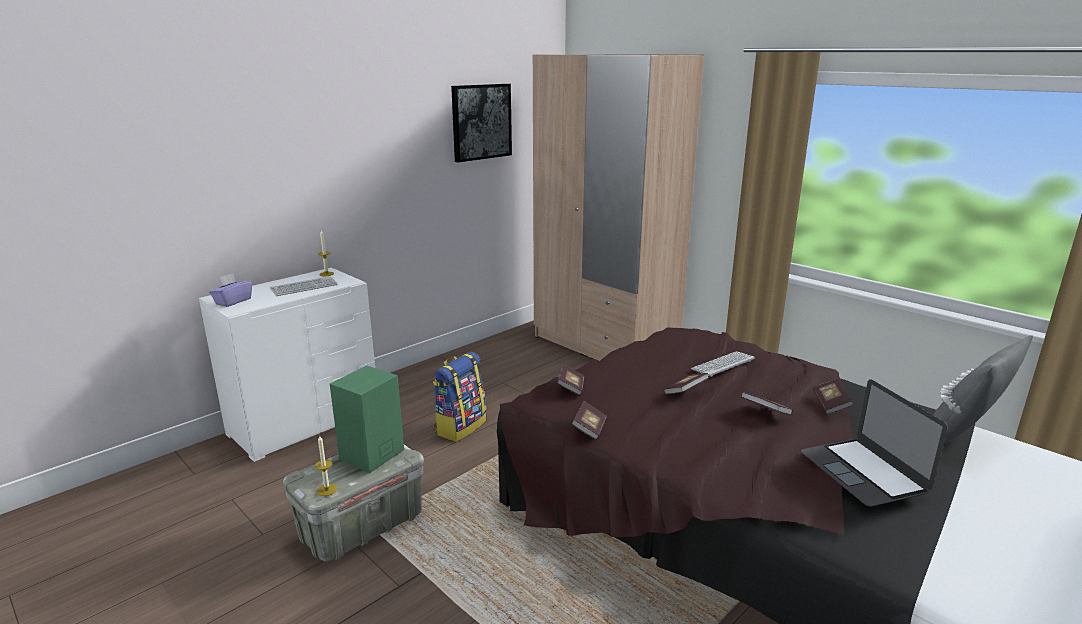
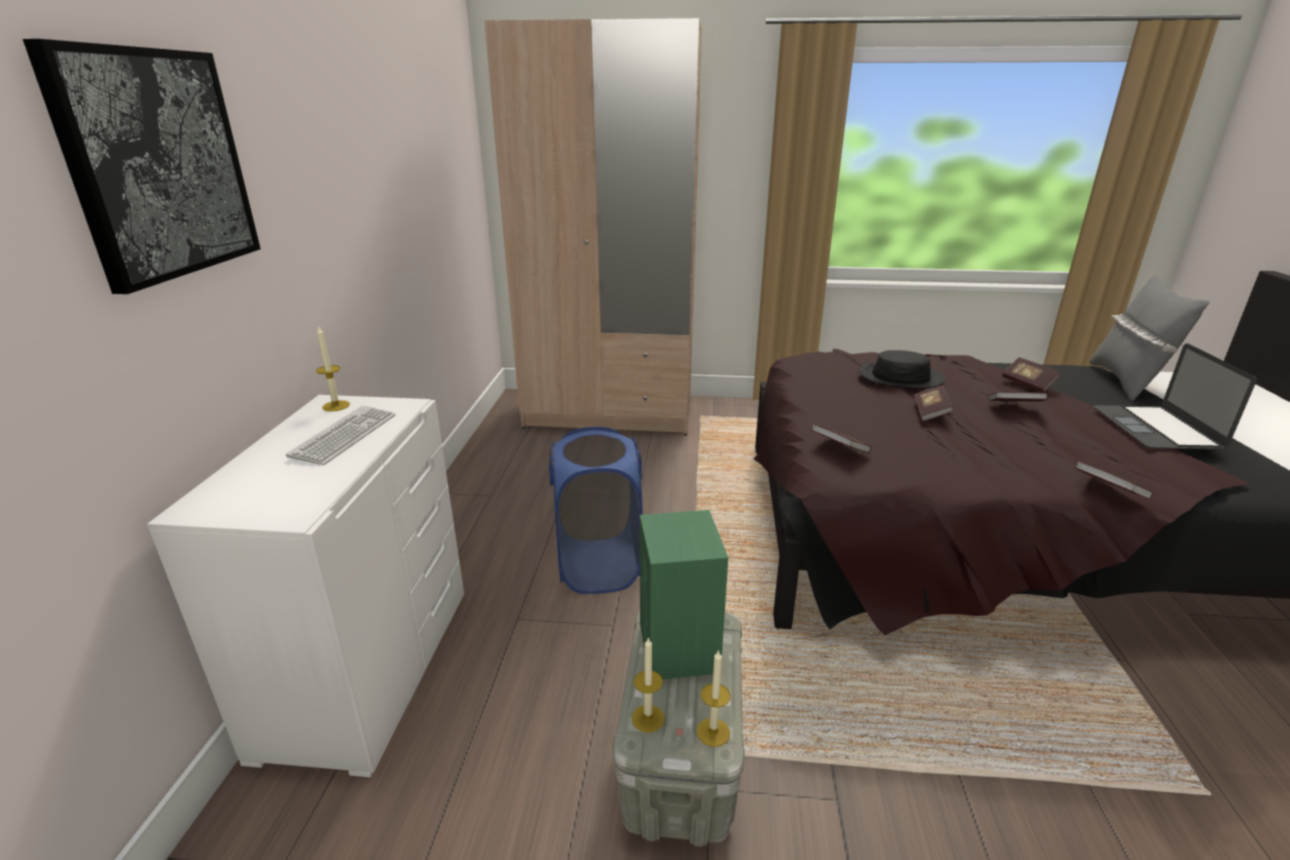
camera: 40 degrees left, 5 degrees up
(233, 301) = (252, 503): purple tissue box -> none
(314, 471) = (648, 718): none -> candle
(460, 426) = (598, 566): backpack -> blue laundry basket
(481, 122) = (422, 128): picture -> picture (158, 165)
(589, 429) = (944, 483): book -> book (1109, 491)
(722, 364) = (900, 377): keyboard -> black hat
(863, 471) = (1156, 428): laptop -> laptop turned 60 degrees clockwise

